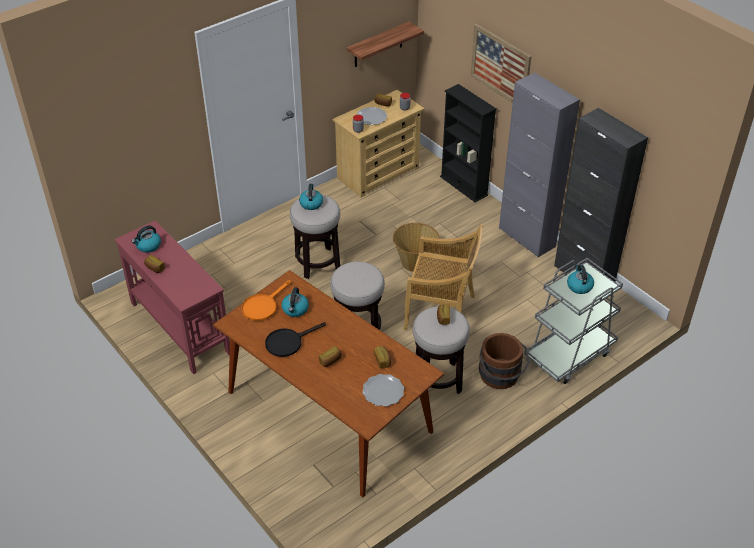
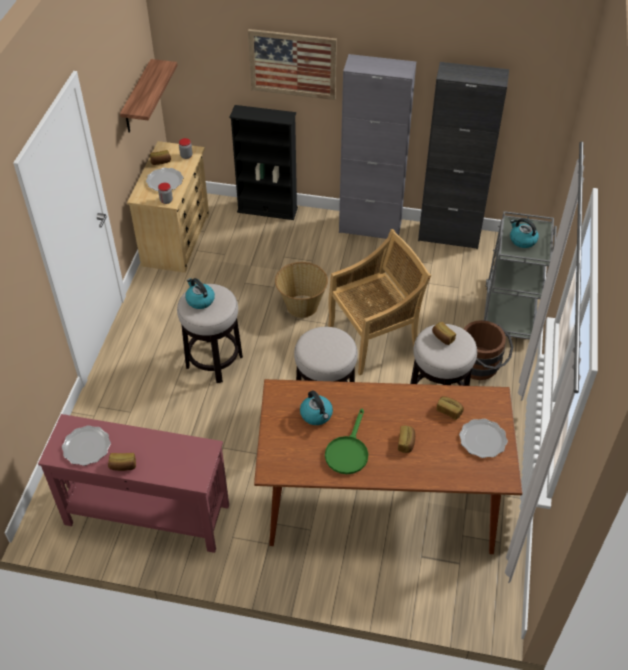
camera: 40 degrees left, 5 degrees up
(148, 246) = (87, 447): kettle -> plate
(262, 306) = (282, 432): orange frying pan -> none
(288, 342) = (348, 451): black frying pan -> green frying pan

